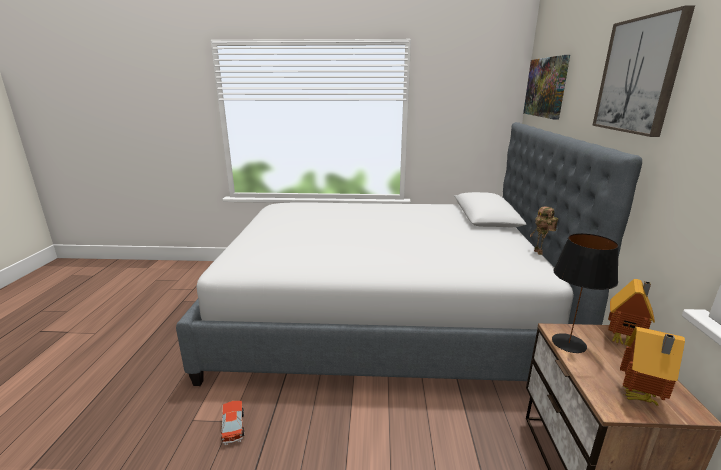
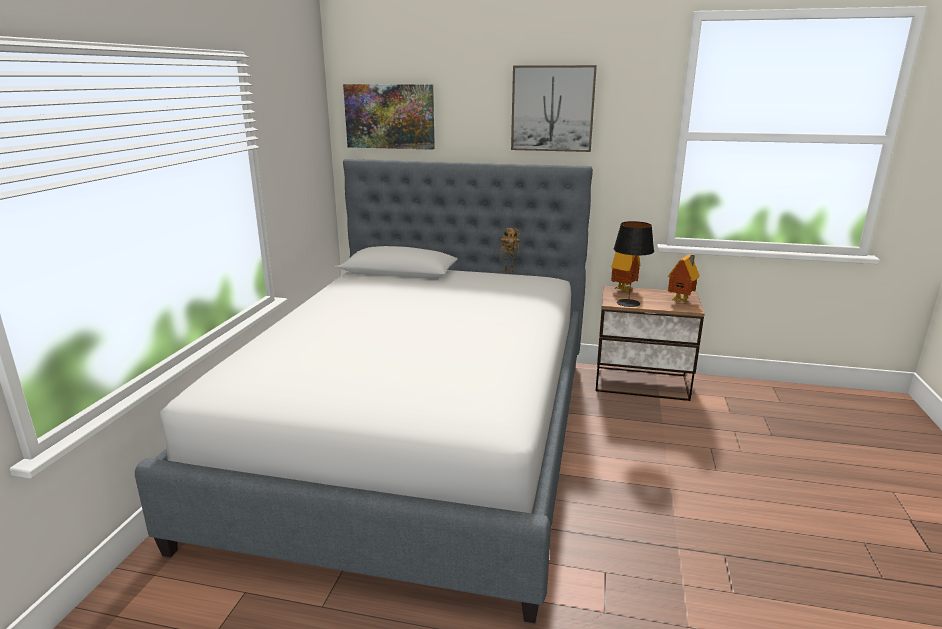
camera: 80 degrees left, 0 degrees up
(233, 426) = (612, 569): toy car -> none

